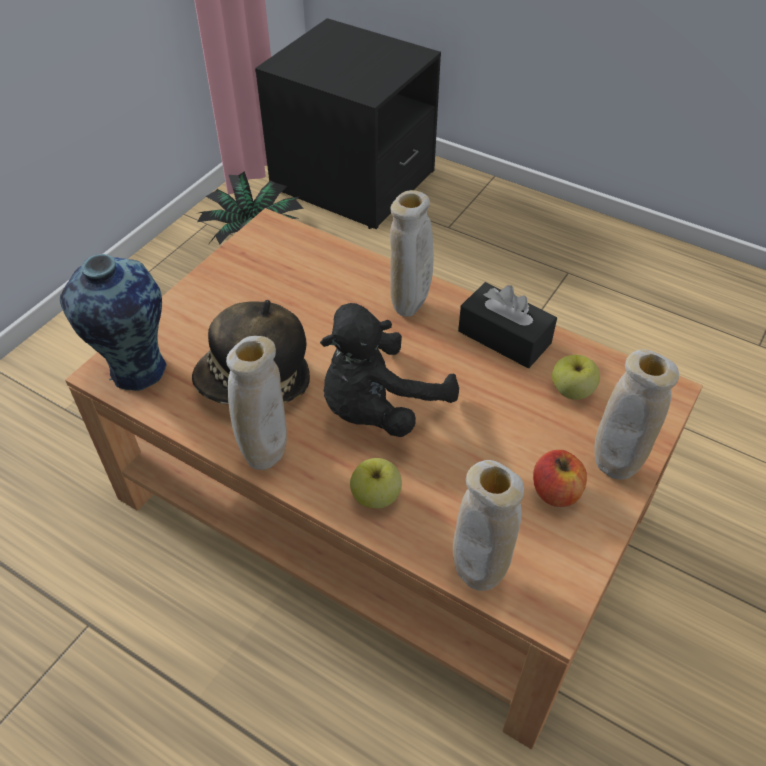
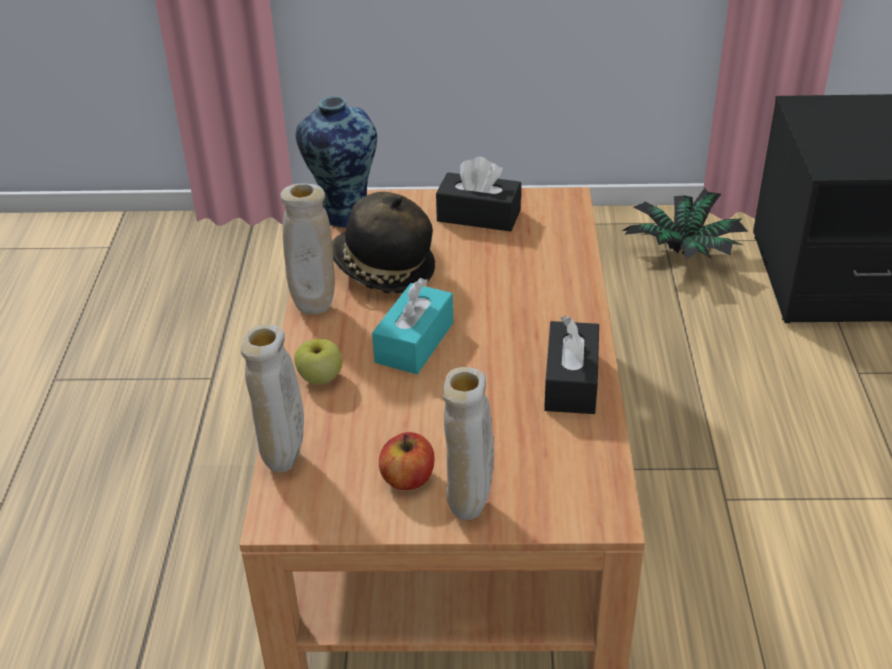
camera: 60 degrees right, 10 degrees down
(237, 286) = (478, 215): none -> black tissue box
(379, 408) = (414, 342): black plush toy -> turquoise tissue box
(409, 309) = (548, 313): beige vase -> none
(571, 391) = (542, 449): apple -> none

